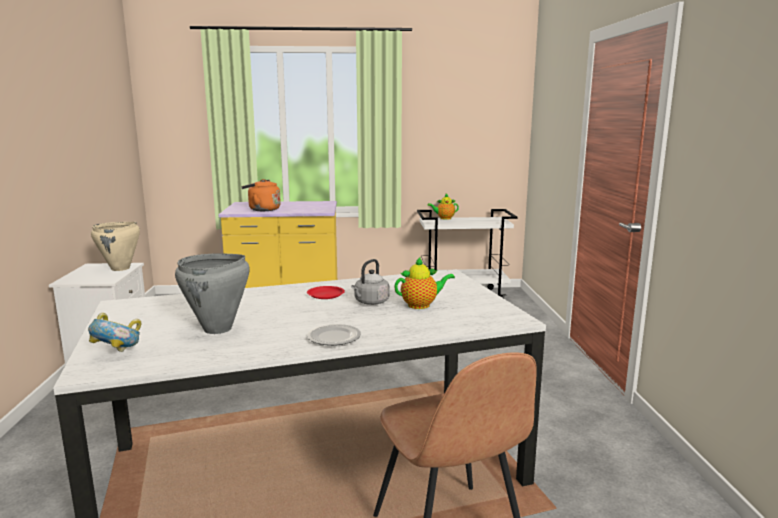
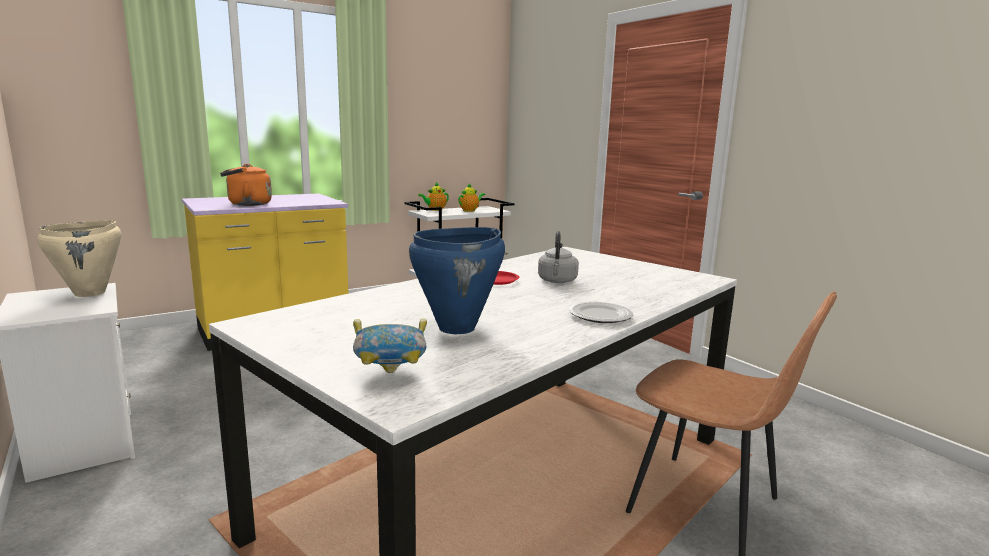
camera: 30 degrees left, 0 degrees up
(218, 329) = (457, 328): grey cooking pot -> blue cooking pot
(421, 305) = (608, 278): teapot -> teapot (470, 210)

